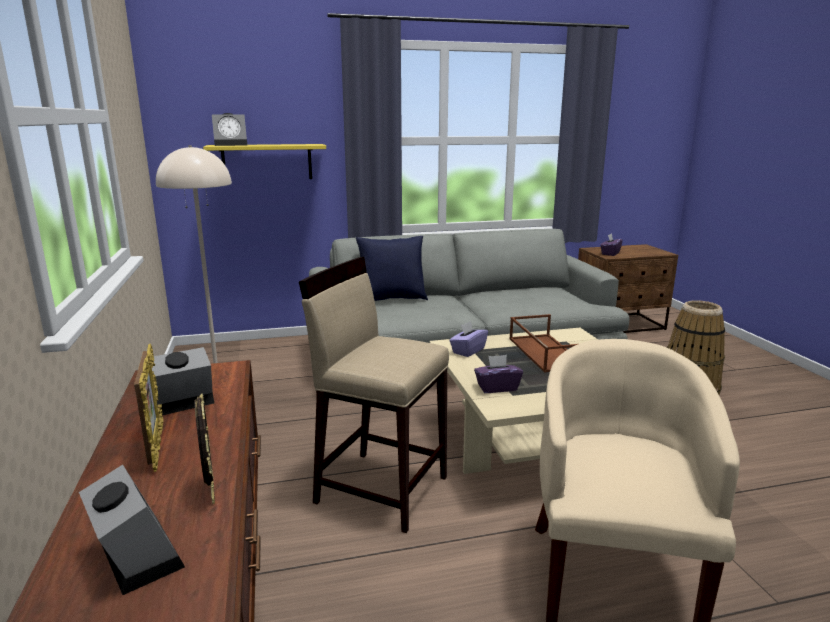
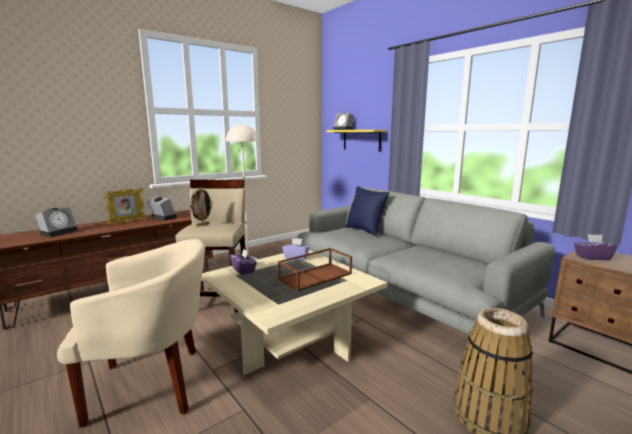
camera: 65 degrees right, 5 degrees down
(211, 493) = (93, 232): picture frame -> picture frame (202, 225)

